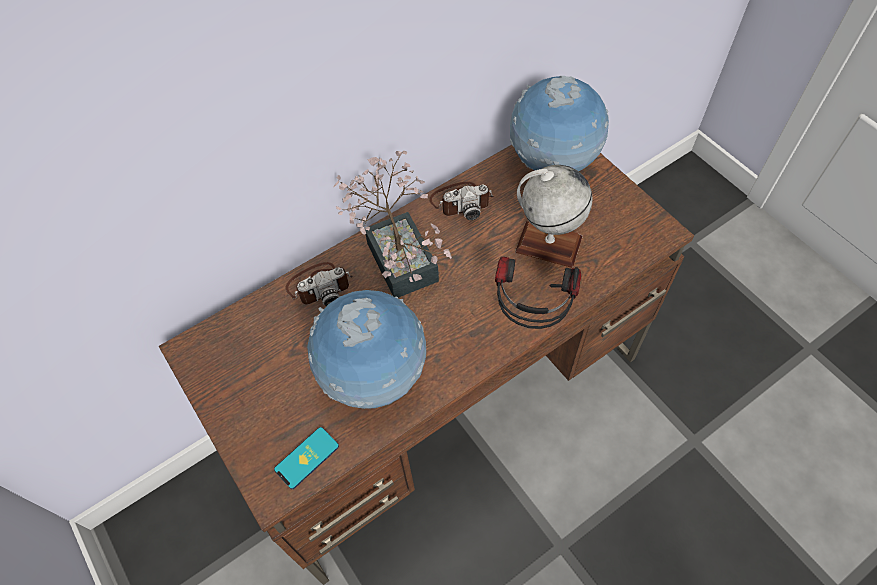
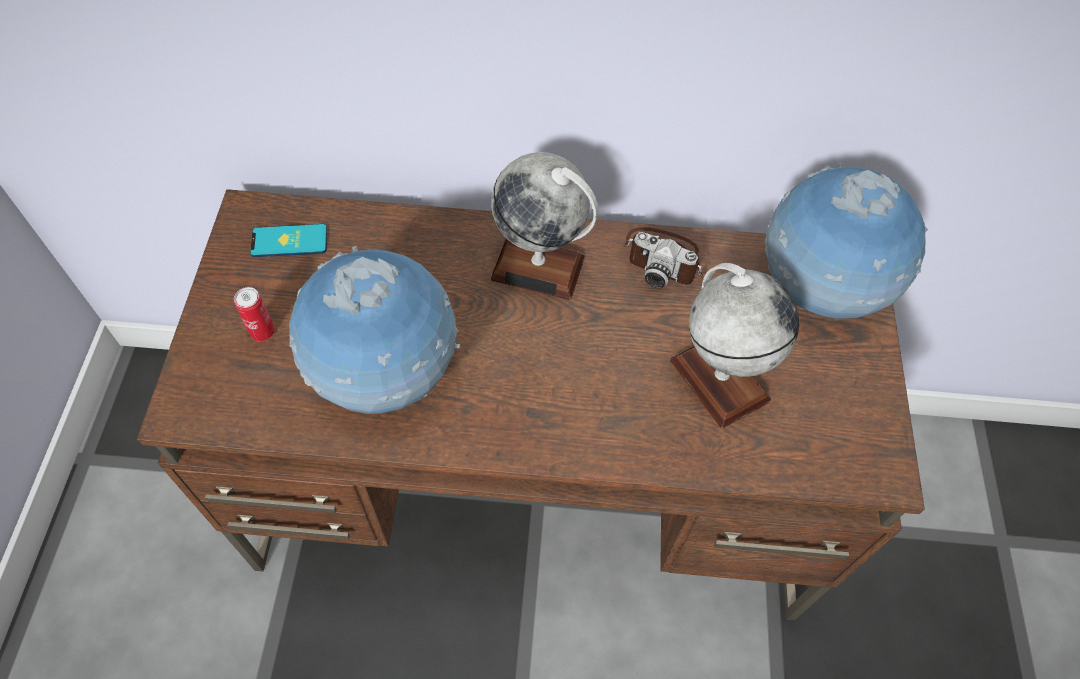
camera: 35 degrees right, 0 degrees up
(275, 409) = (262, 332): none -> can
(307, 458) = (242, 404): phone -> phone (289, 241)
(320, 285) = (426, 241): camera -> none
(399, 254) = (538, 267): potted plant -> globe
(531, 313) = (619, 443): headphones -> none

